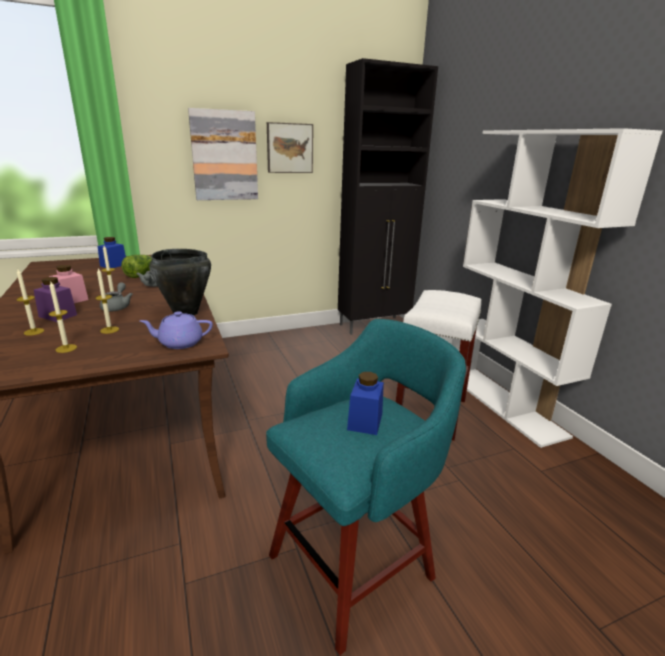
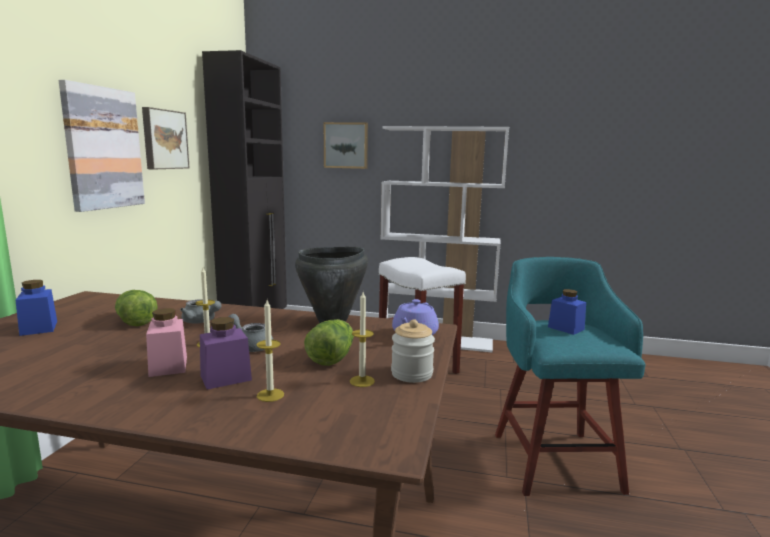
camera: 55 degrees left, 10 degrees down
(87, 360) = (412, 374): none -> jar
(109, 330) = (331, 356): candle -> lettuce
(477, 154) = (346, 145): none -> picture

